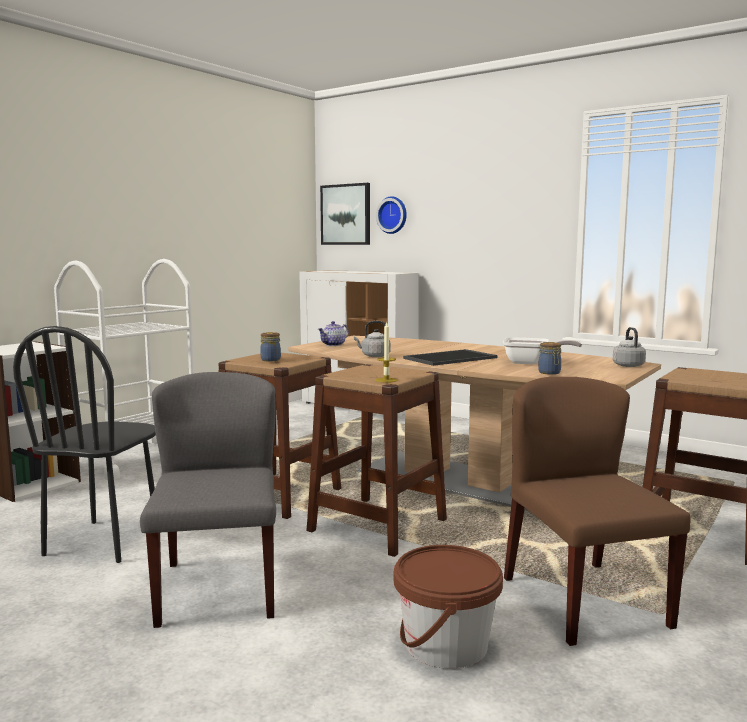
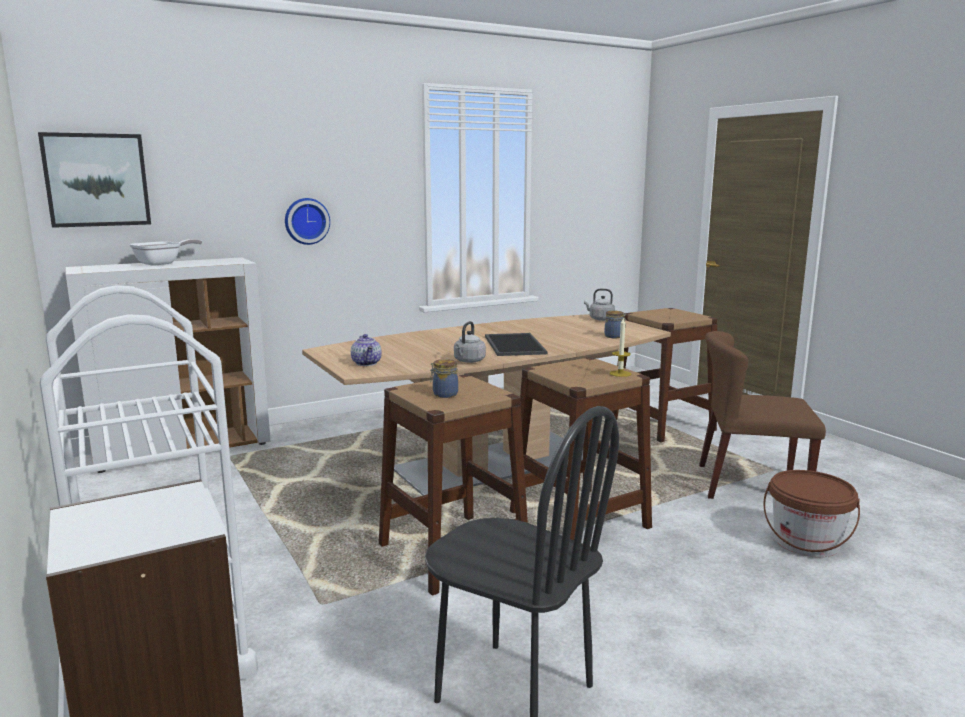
camera: 65 degrees left, 5 degrees up
(218, 588) = (686, 624): grey chair -> none
(393, 215) = (188, 182): wall clock -> wall clock (306, 221)
(531, 363) = (565, 333): frying pan -> frying pan (163, 263)

